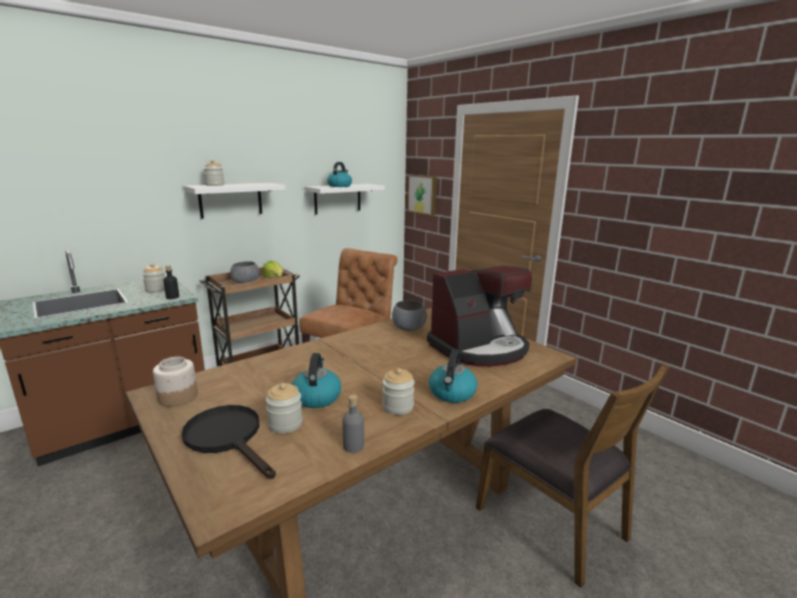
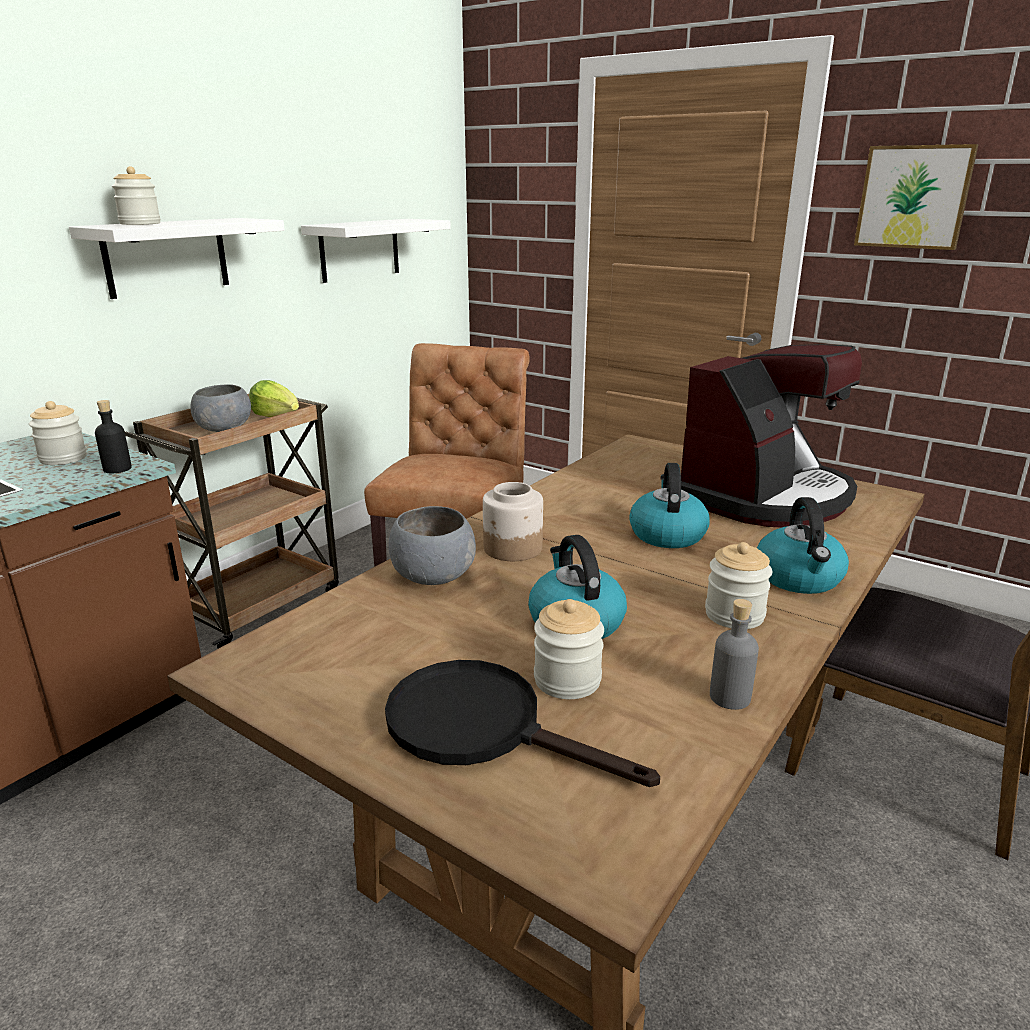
camera: 15 degrees left, 5 degrees up
(177, 397) = (298, 667): jar -> jar (512, 549)
(339, 186) = (370, 223): kettle -> kettle (667, 534)
(408, 328) = (615, 479): grey bowl -> grey bowl (433, 577)
(423, 194) = (509, 237): picture -> picture (914, 197)

